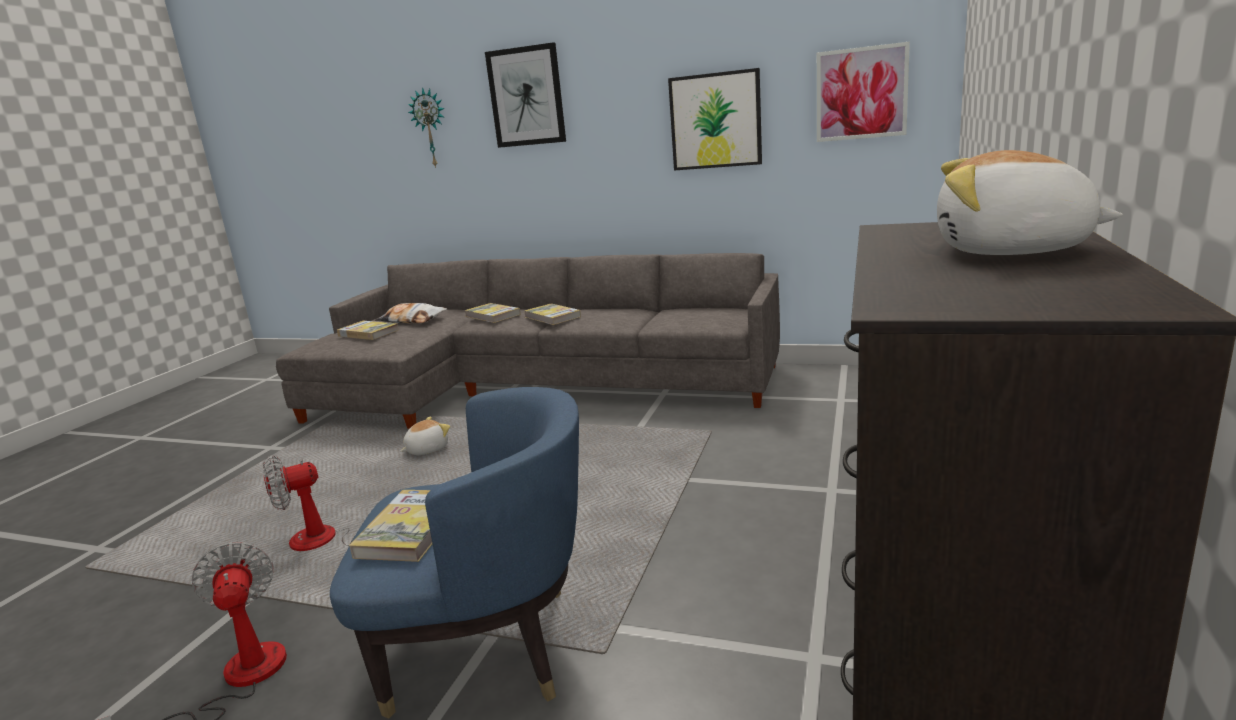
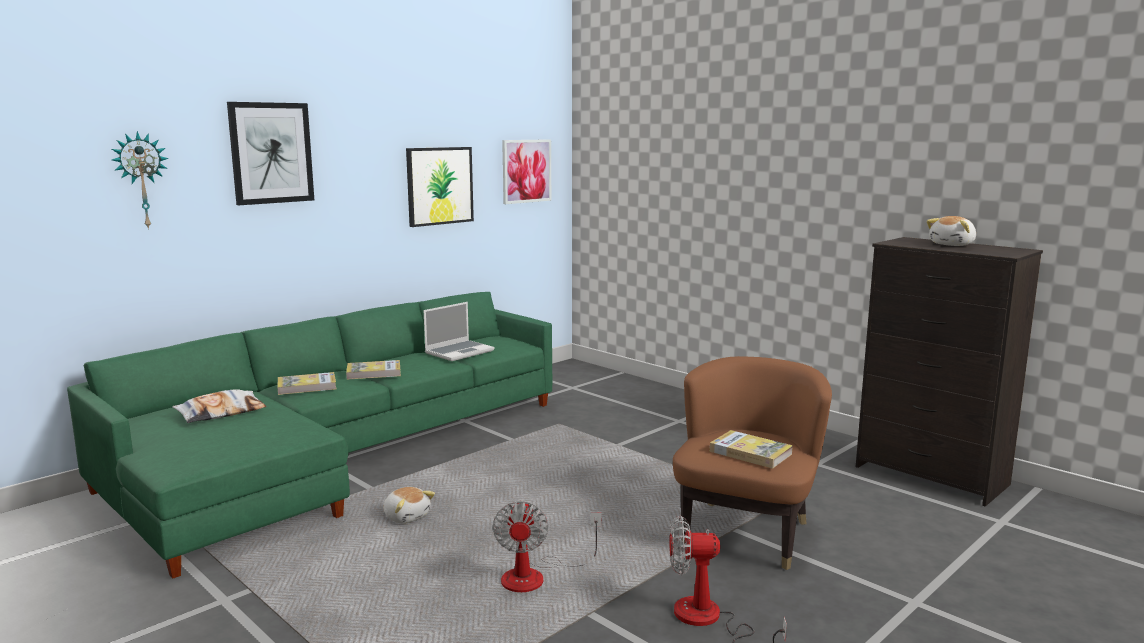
camera: 65 degrees left, 5 degrees down
(368, 333) = (223, 433): book -> none
(426, 449) = (407, 516): plush toy -> plush toy turned 150 degrees clockwise
(487, 648) = (746, 532): blue armchair -> brown armchair
(527, 385) = (334, 456): grey sofa -> green sofa
(656, 316) = (459, 352): none -> laptop

